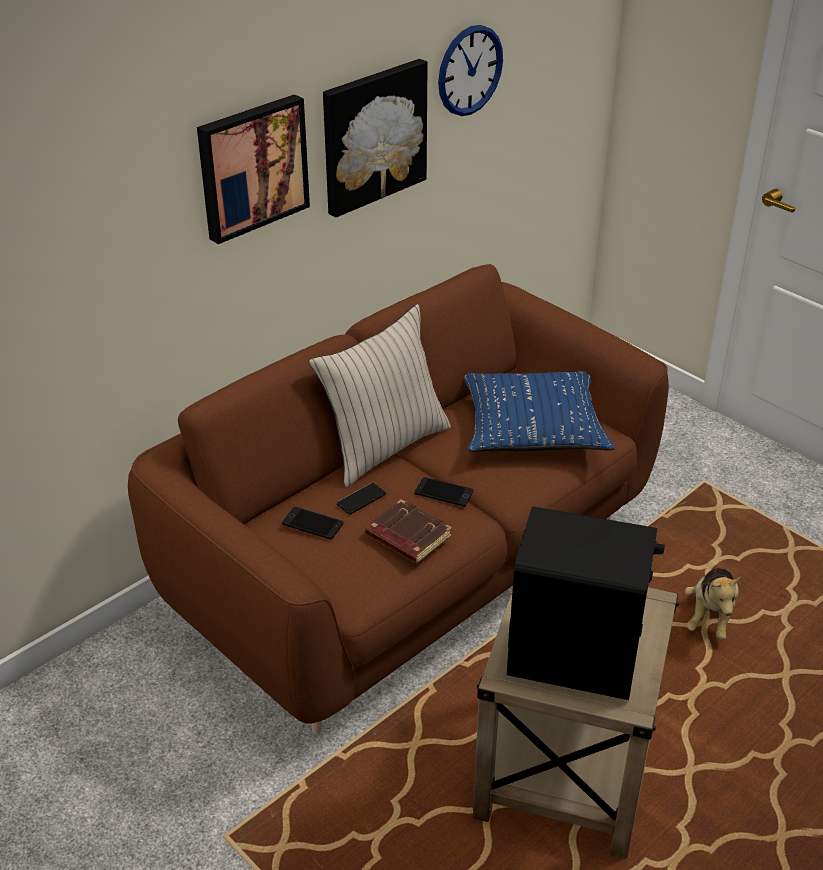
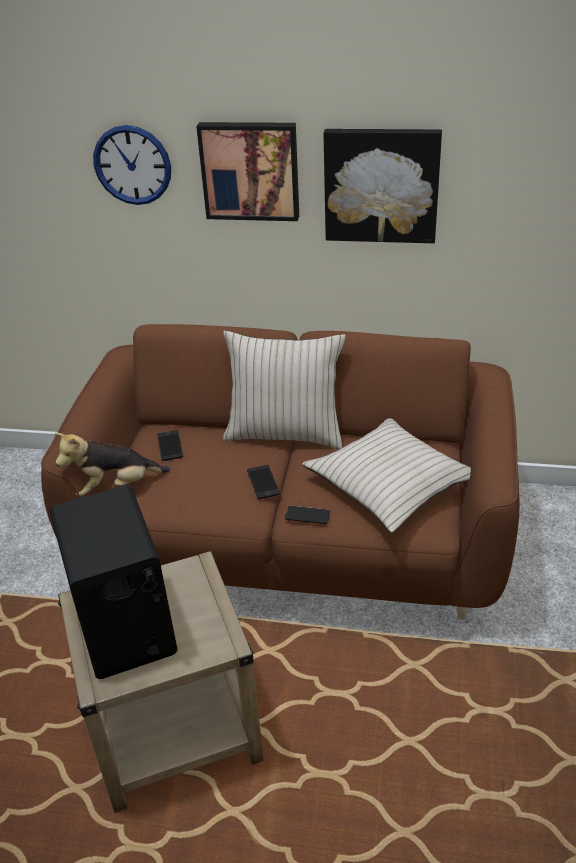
camera: 55 degrees right, 0 degrees up
(361, 499) = (215, 452): phone -> phone (307, 515)
(406, 537) = (196, 489): brown book -> none
(470, 70) = (510, 159): wall clock -> wall clock (132, 165)
(532, 426) = (389, 484): blue pillow -> beige pillow
(710, 616) = (422, 741): plush toy -> plush toy (115, 486)

